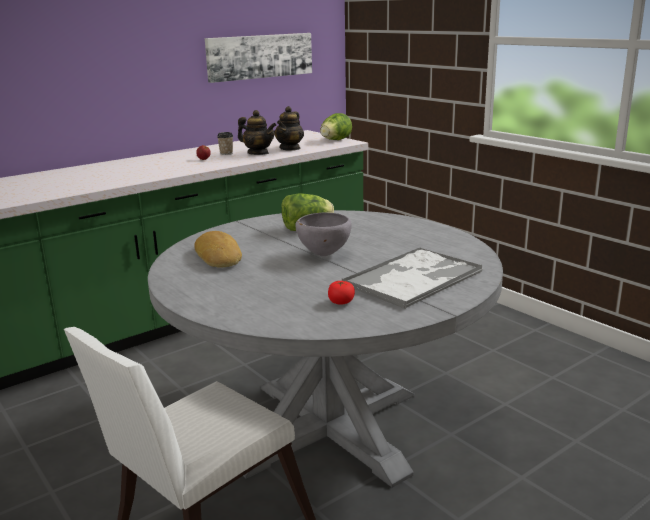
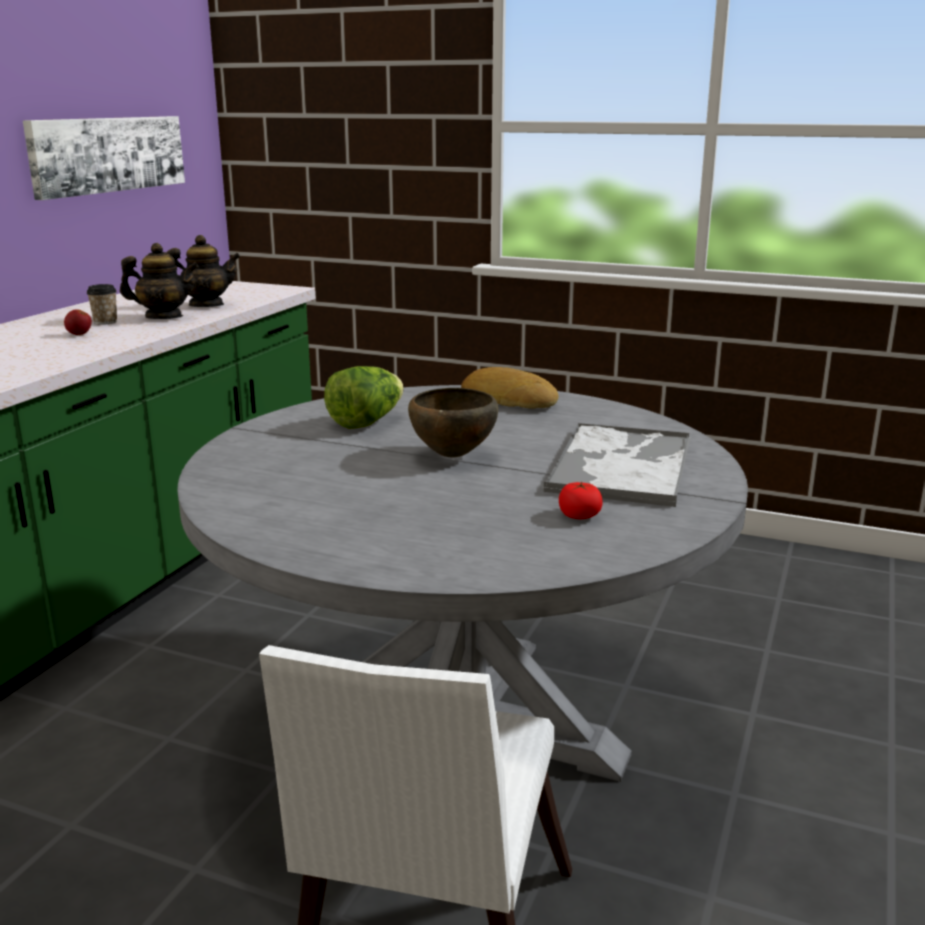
camera: 30 degrees left, 0 degrees up
(220, 256) = (292, 485): bread -> bread (509, 399)
(290, 148) = (206, 305): teapot -> teapot turned 90 degrees counterclockwise
(323, 255) = (452, 456): grey bowl -> brown bowl
(335, 140) = (259, 288): lettuce -> none

